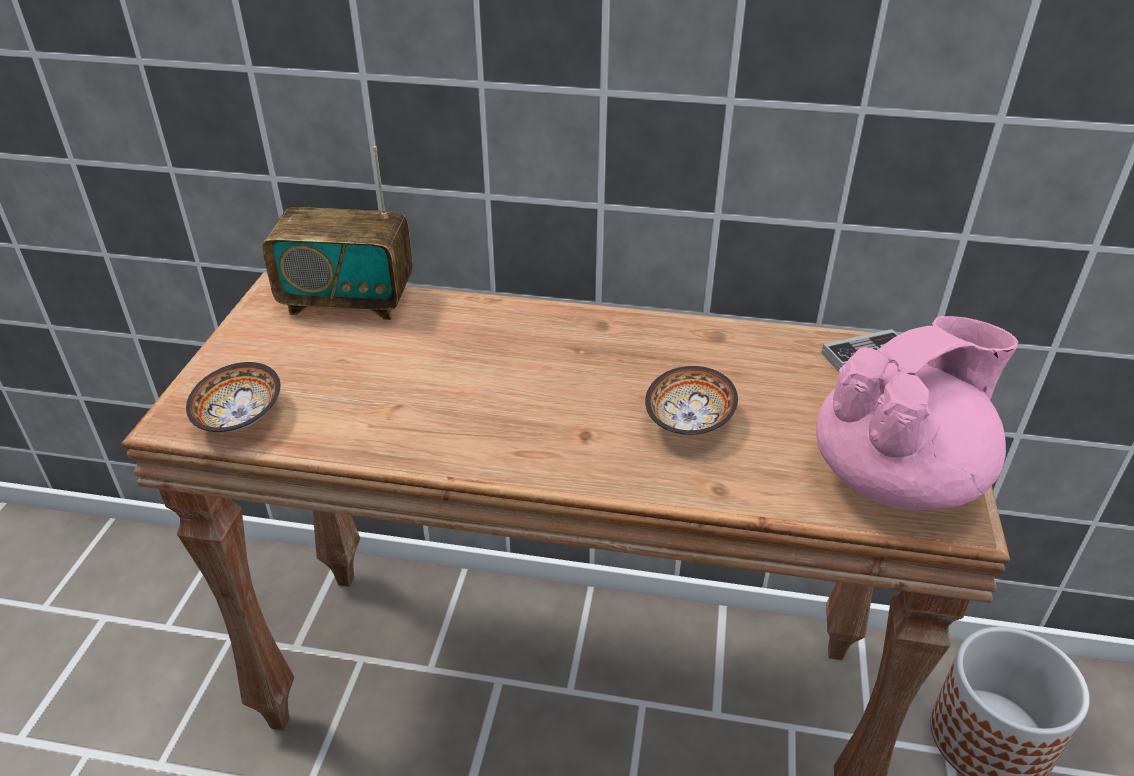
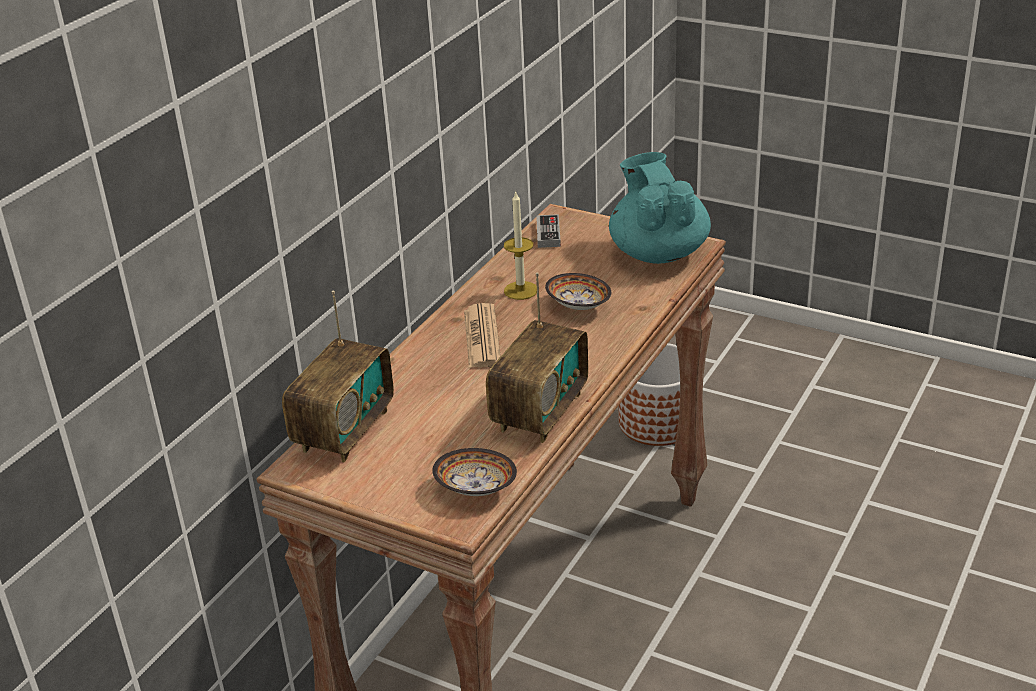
camera: 70 degrees left, 5 degrees down
(411, 437) = (540, 412): none -> radio
(570, 353) = (482, 337): none -> newspaper
(699, 361) = (520, 290): none -> candle
(897, 477) = (658, 252): pink teapot -> turquoise teapot

